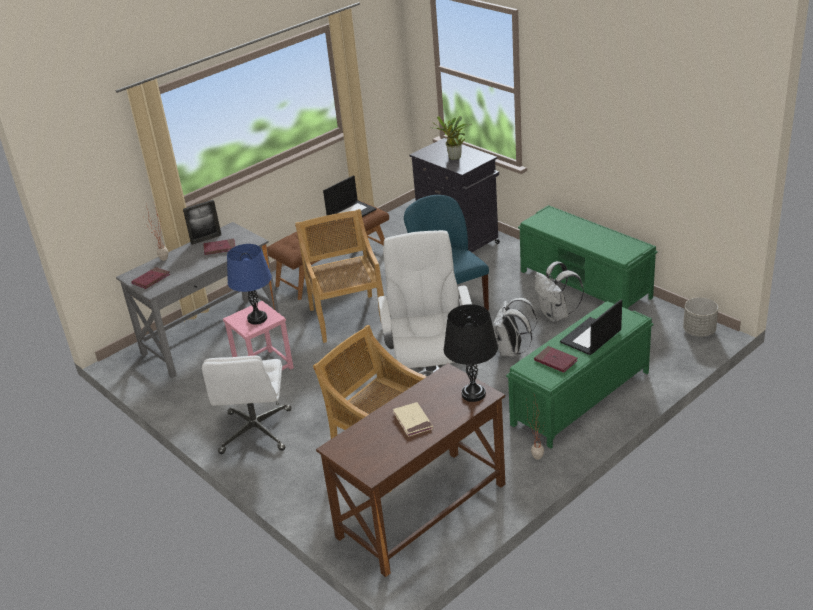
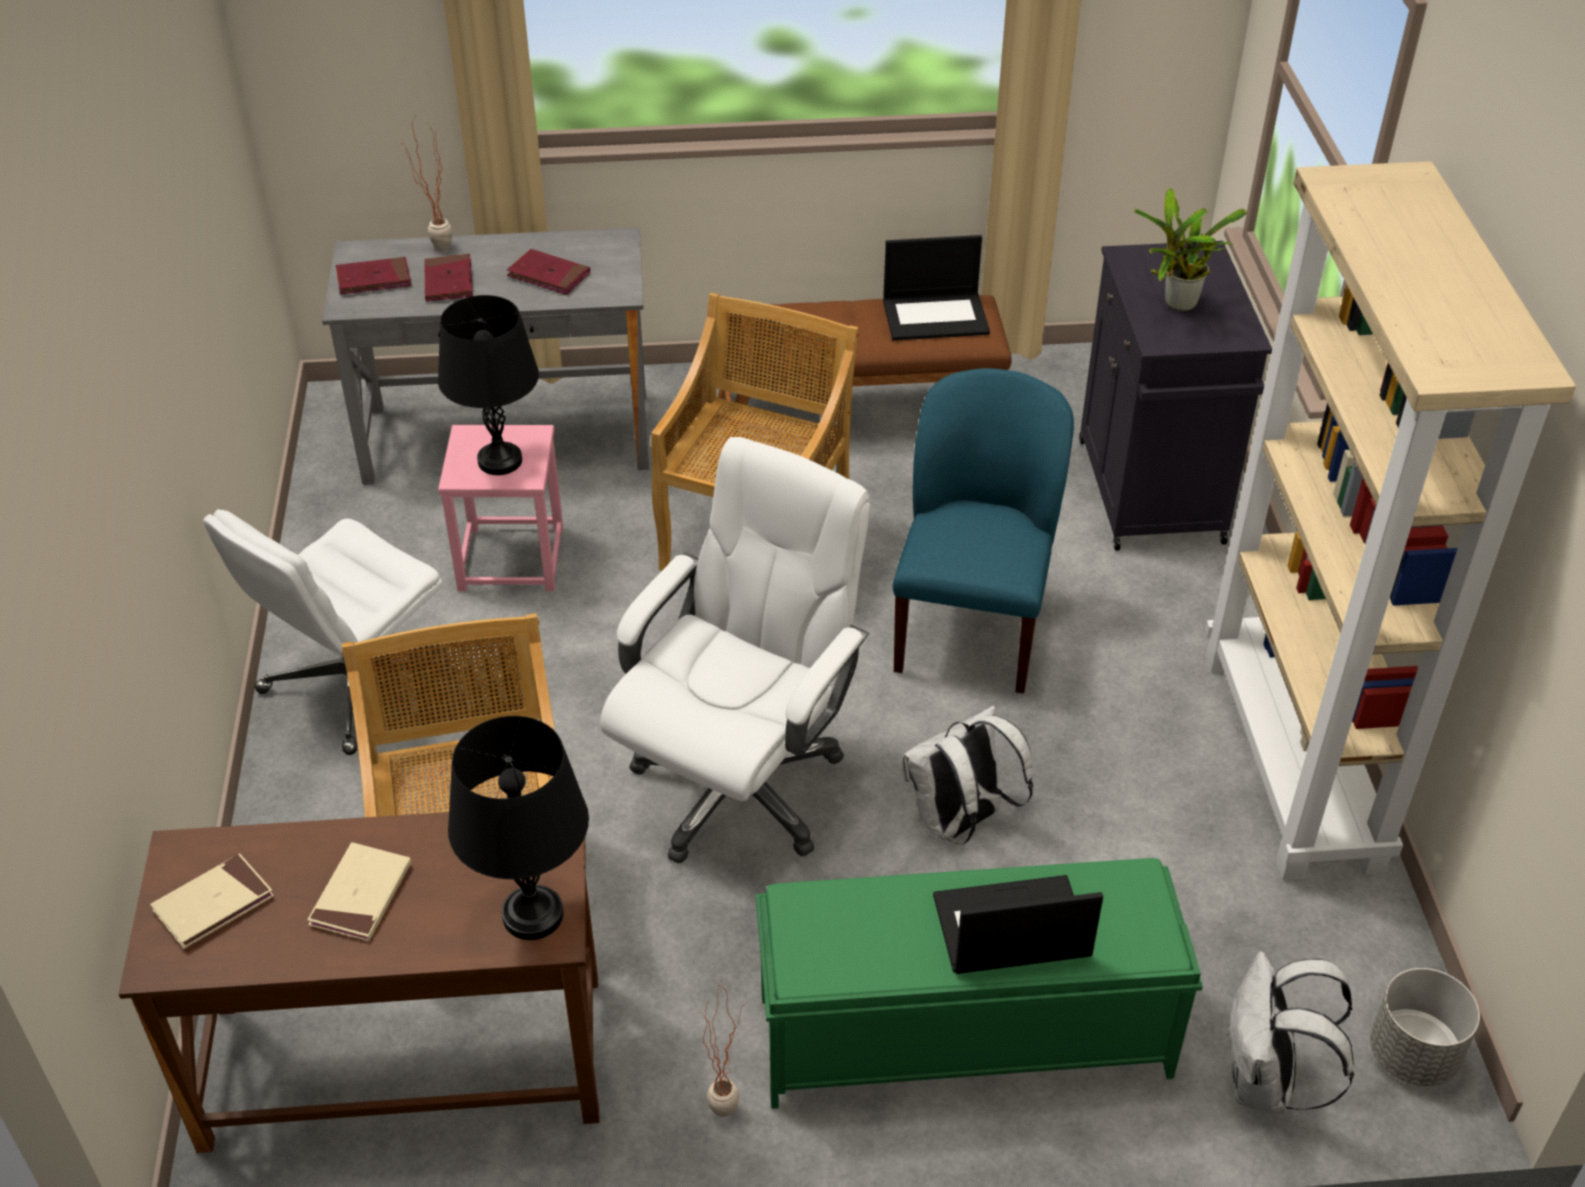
camera: 35 degrees right, 10 degrees up
(206, 239) = (553, 242): picture frame -> none
(257, 318) = (500, 461): blue table lamp -> black table lamp
(367, 451) = (213, 904): none -> beige book
(555, 361) = (869, 936): red book -> red book (448, 281)
(556, 315) = (1144, 796): white backpack -> white backpack (1266, 1083)
(585, 284) = (1293, 761): green bench -> beige bookcase

